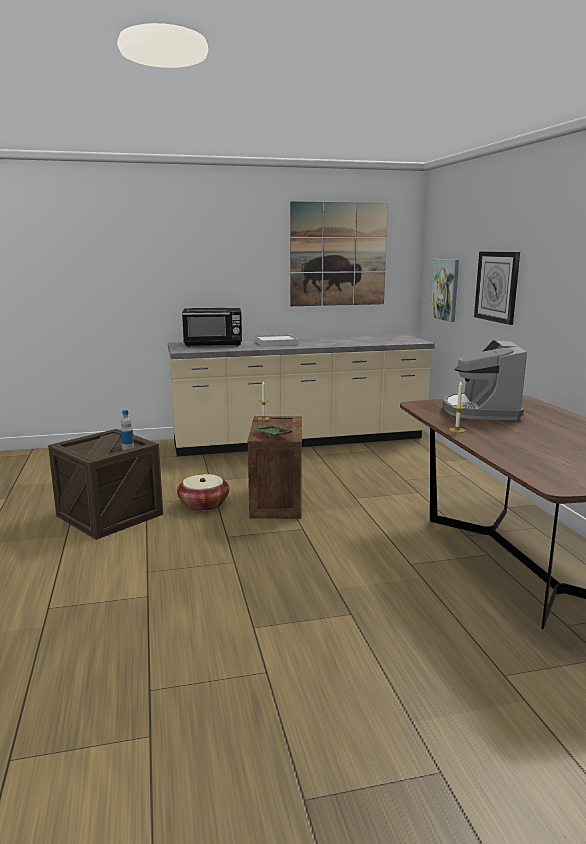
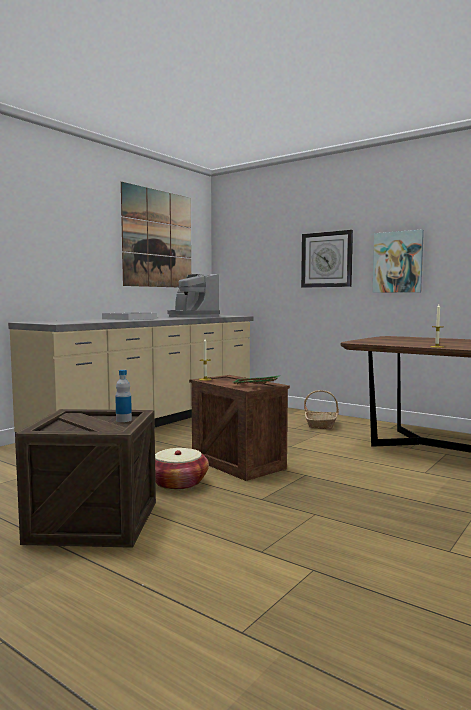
camera: 40 degrees left, 10 degrees down
(214, 344) = (73, 321): black microwave -> none
(440, 483) = (321, 425): none -> basket
(445, 289) = (253, 271): picture -> picture (398, 262)
(481, 410) = (402, 341): coffee machine -> coffee machine (192, 316)

